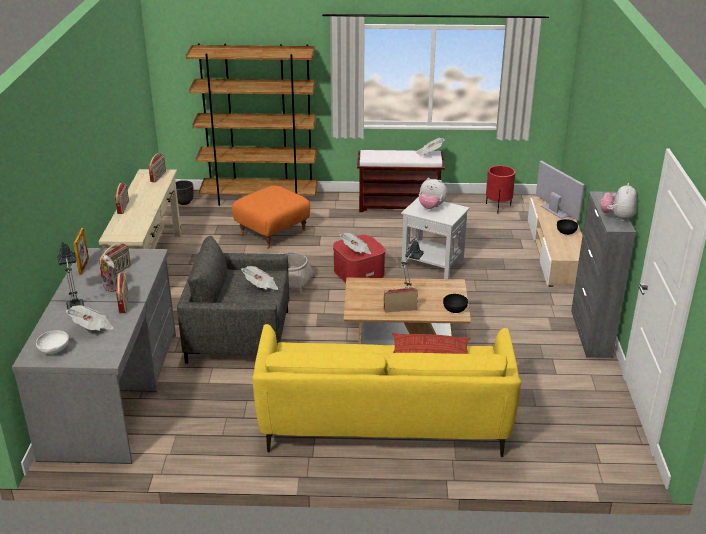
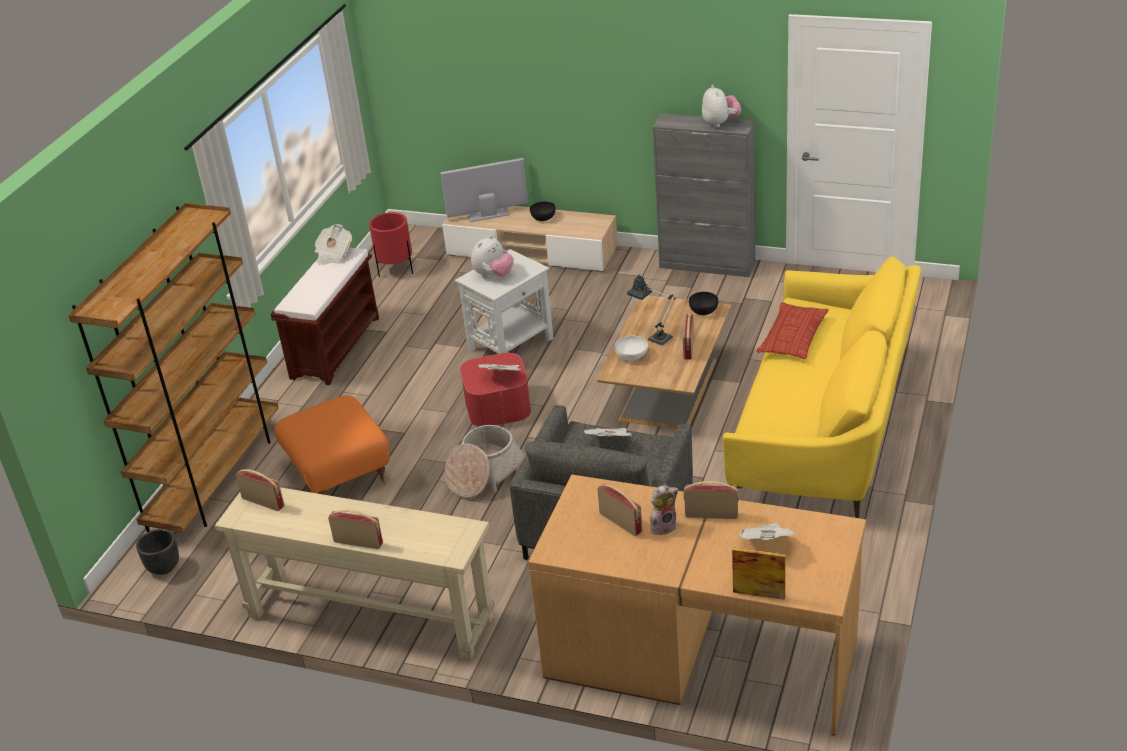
camera: 70 degrees left, 5 degrees up
(54, 350) = (813, 576): white bowl -> white bowl (632, 356)
(75, 304) = (697, 562): table lamp -> none
(84, 266) = (590, 556): picture frame -> picture frame (759, 594)
(114, 393) = (701, 656): grey desk -> brown desk
(617, 217) = (720, 123): plush toy -> plush toy turned 135 degrees counterclockwise

